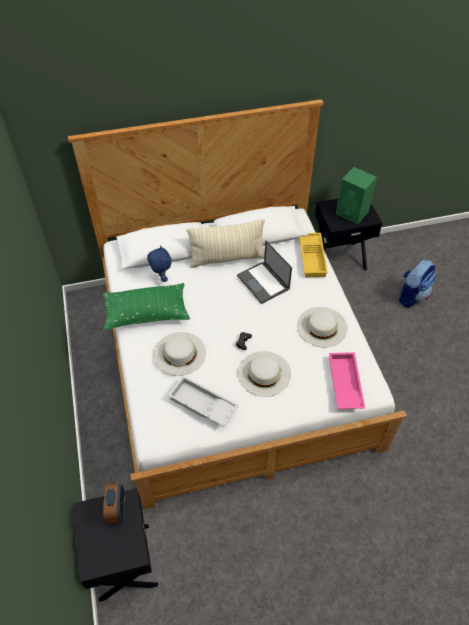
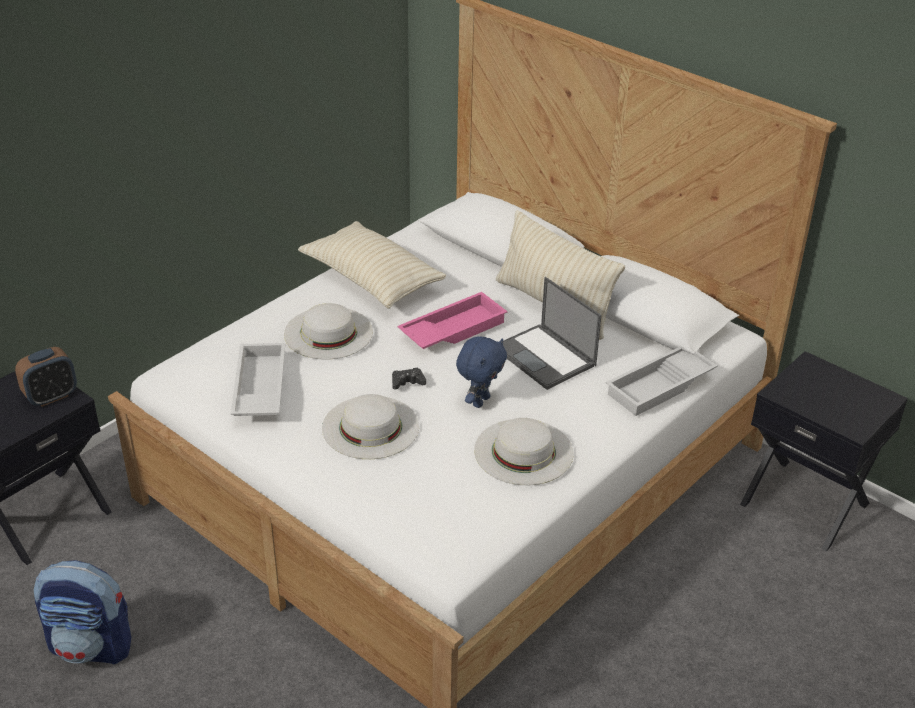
camera: 55 degrees right, 15 degrees down
(146, 313) = (372, 280): green pillow -> beige pillow
(161, 278) = (448, 265): blue plush toy -> blue plush toy (480, 401)
(263, 283) = (545, 357): laptop -> laptop turned 60 degrees counterclockwise
(313, 258) = (660, 387): yellow tray -> white tray
(344, 383) = (431, 520): pink tray -> pink tray (452, 329)
(352, 213) = (835, 400): green speaker -> none
(412, 296) = (842, 642): backpack -> backpack (92, 646)

